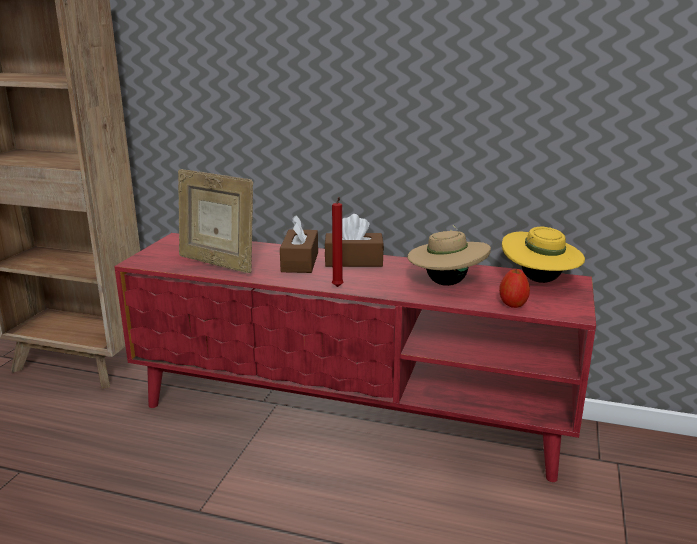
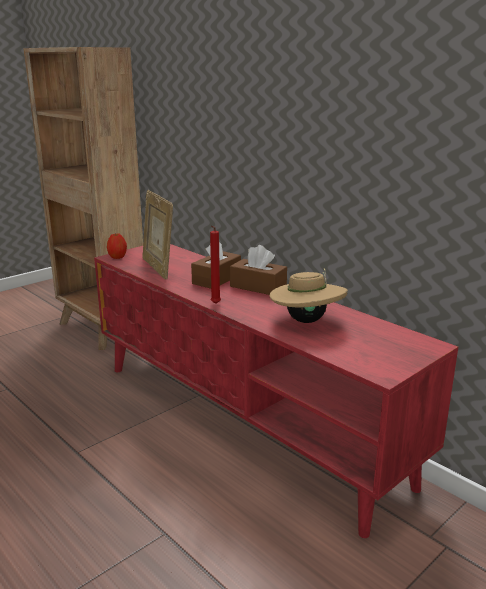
camera: 30 degrees right, 0 degrees up
(513, 304) = (338, 351): apple -> apple (117, 257)
(539, 281) = (396, 338): yellow hat -> none

